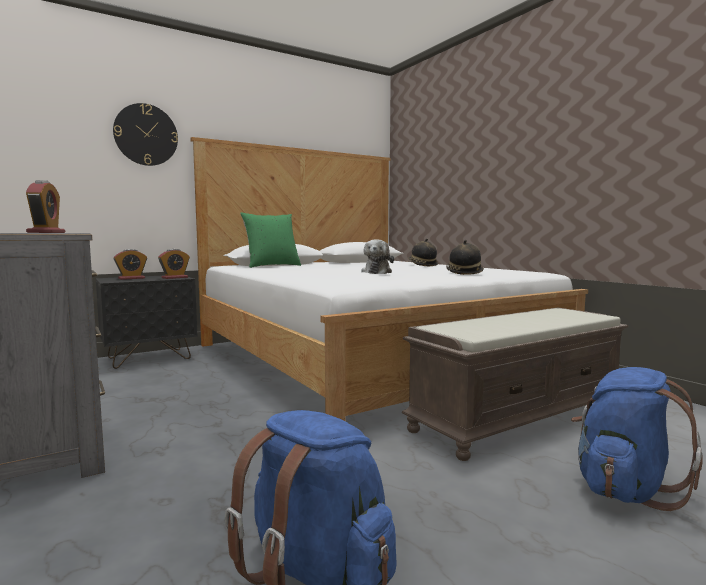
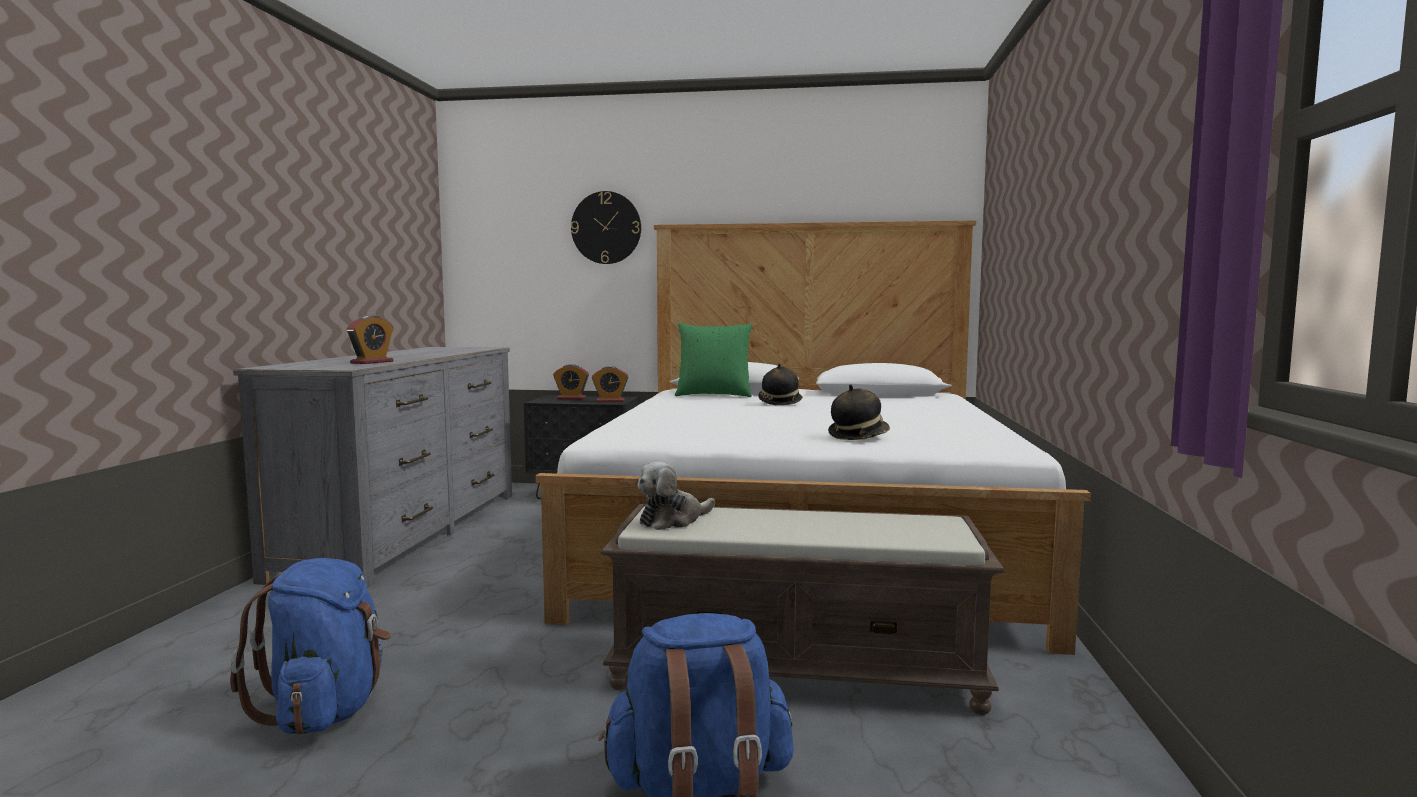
camera: 40 degrees right, 0 degrees up
(377, 272) = (731, 422): plush toy -> plush toy (673, 520)
(422, 265) = (900, 413): hat -> hat (780, 402)

